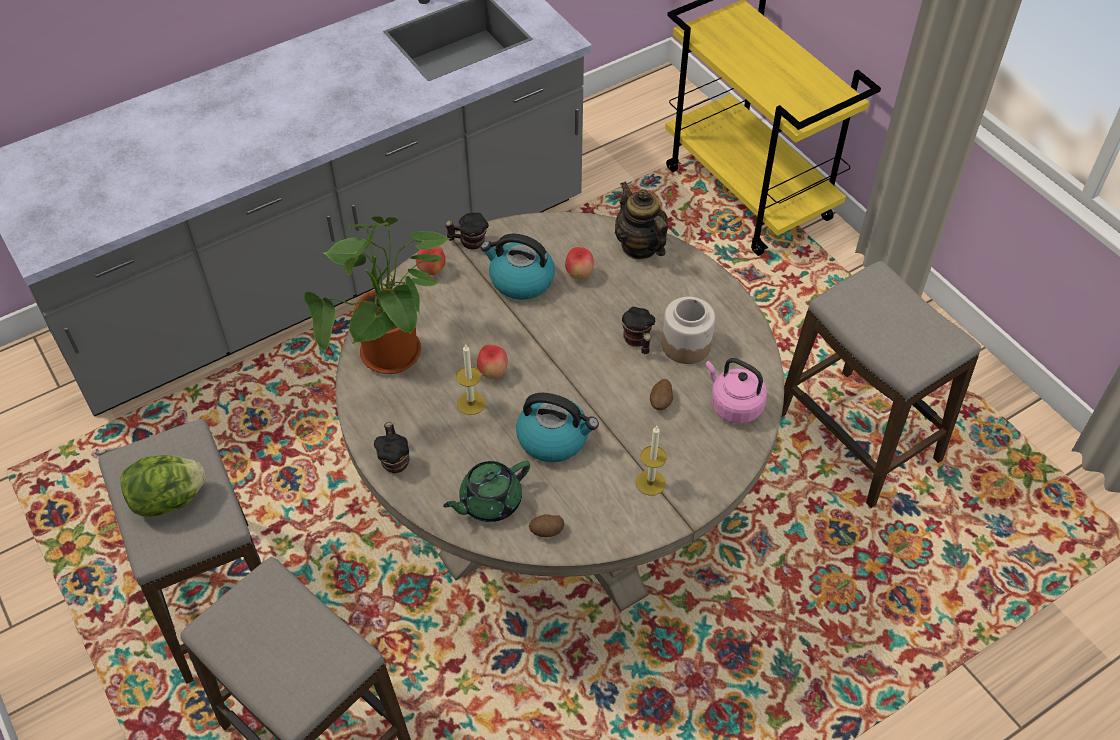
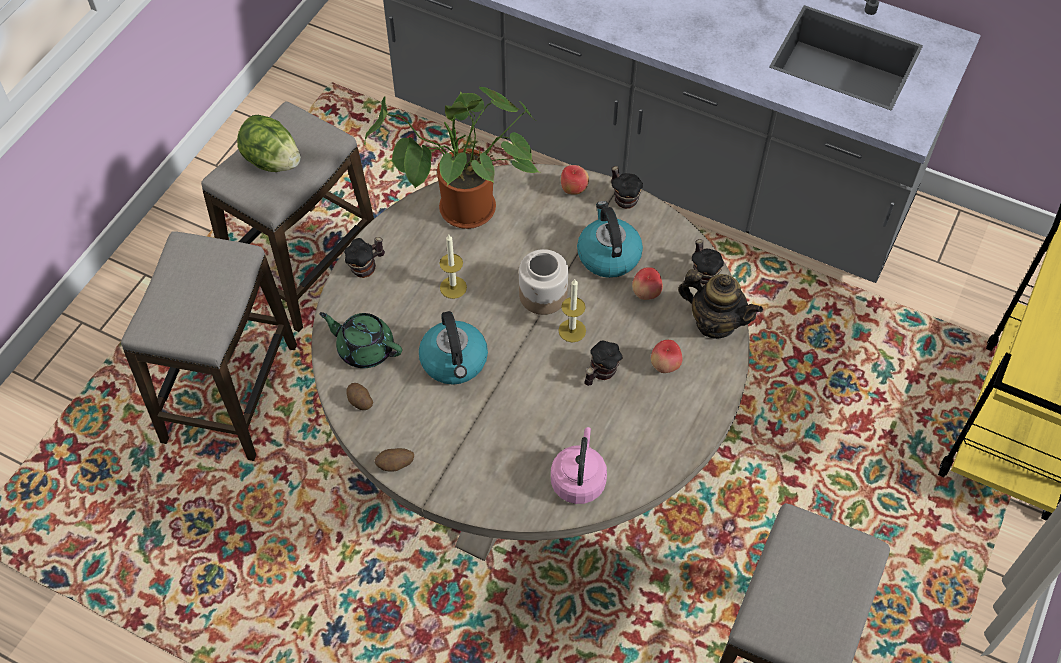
camera: 60 degrees right, 5 degrees up
(493, 373) = (494, 286): apple -> apple (665, 366)
(585, 229) = (703, 272): none -> mug
(639, 246) = (715, 322): teapot -> teapot turned 90 degrees clockwise
(650, 482) = (452, 453): candle -> candle (572, 330)
(661, 402) = (544, 422): potato -> potato (395, 465)
(686, 344) = (623, 412): jar -> jar (543, 295)

